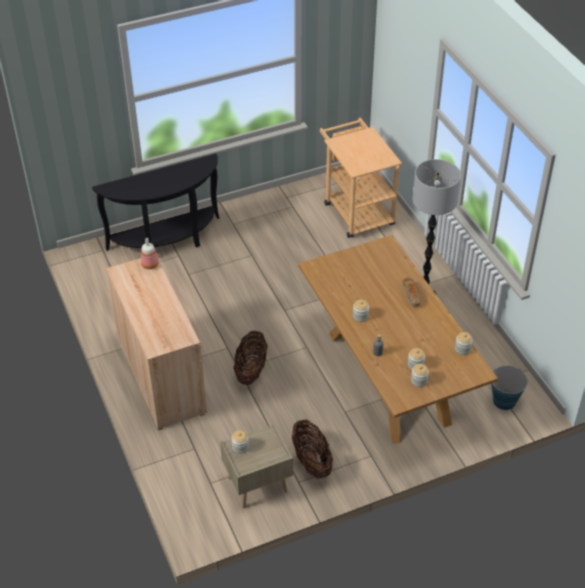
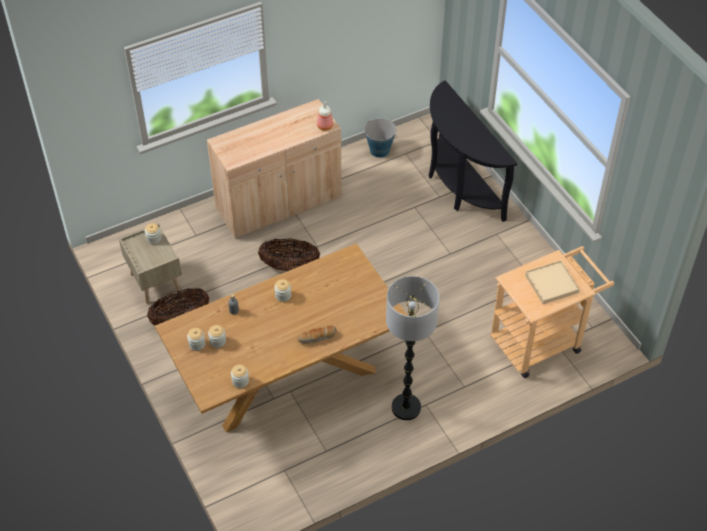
camera: 85 degrees right, 5 degrees up
(362, 147) = (551, 284): none -> beige tray
(504, 401) = (258, 481): bucket -> bucket (379, 150)

